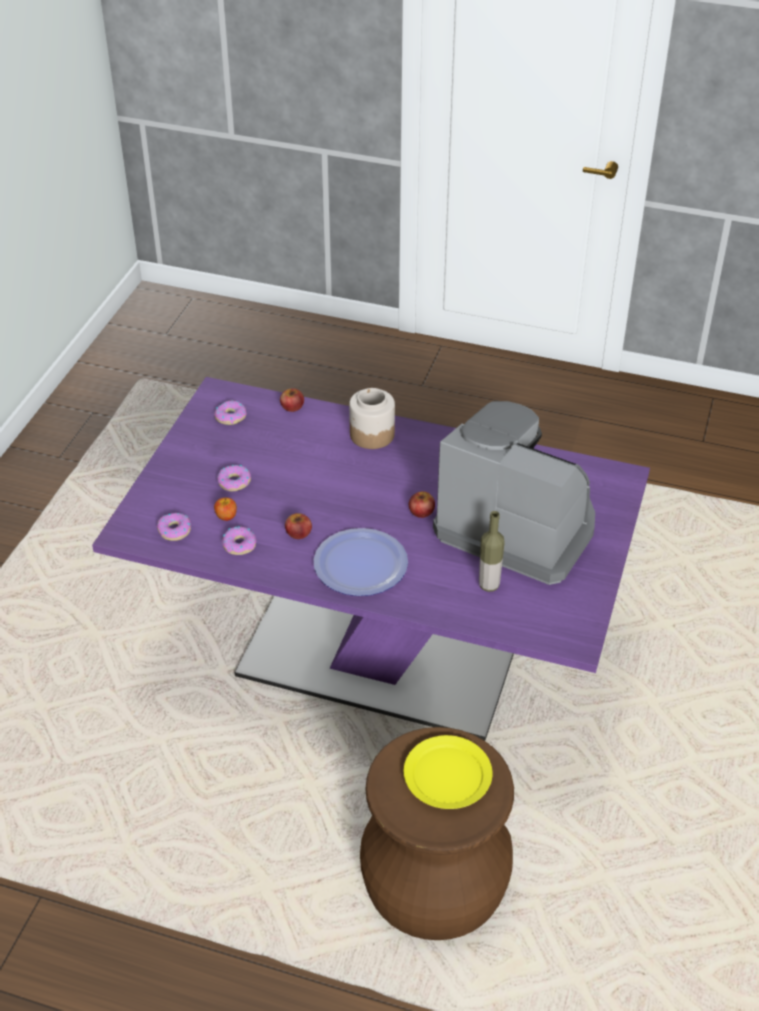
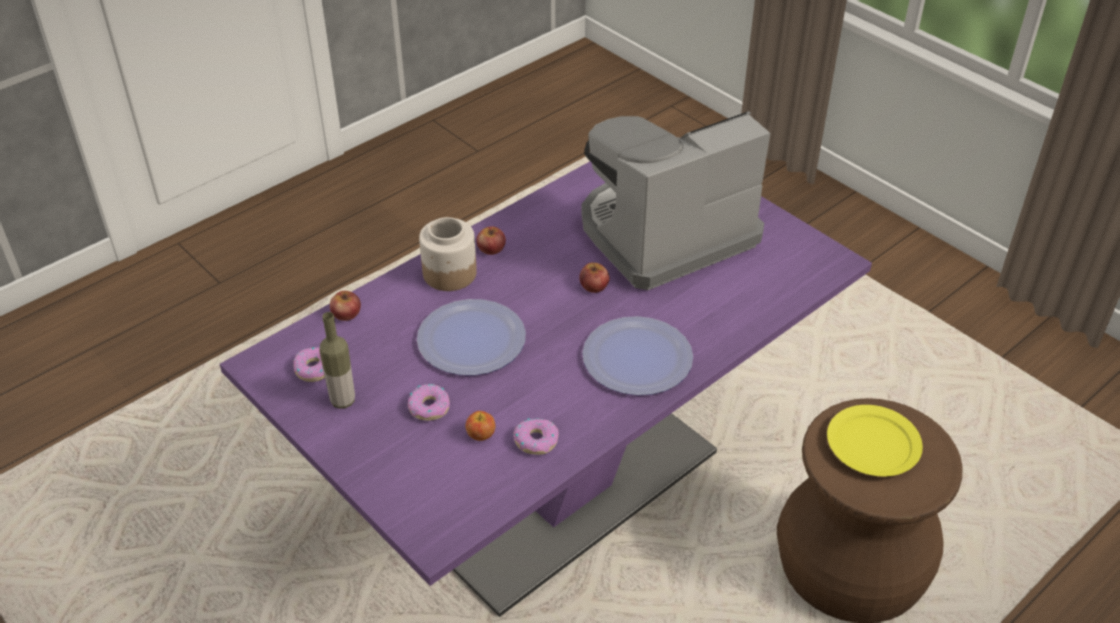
camera: 60 degrees left, 0 degrees up
(174, 530) = (468, 489): donut -> none
(298, 533) = (554, 386): apple -> apple (491, 248)
(313, 474) = (471, 339): none -> plate
(489, 585) = (729, 284): bottle -> bottle (343, 401)

